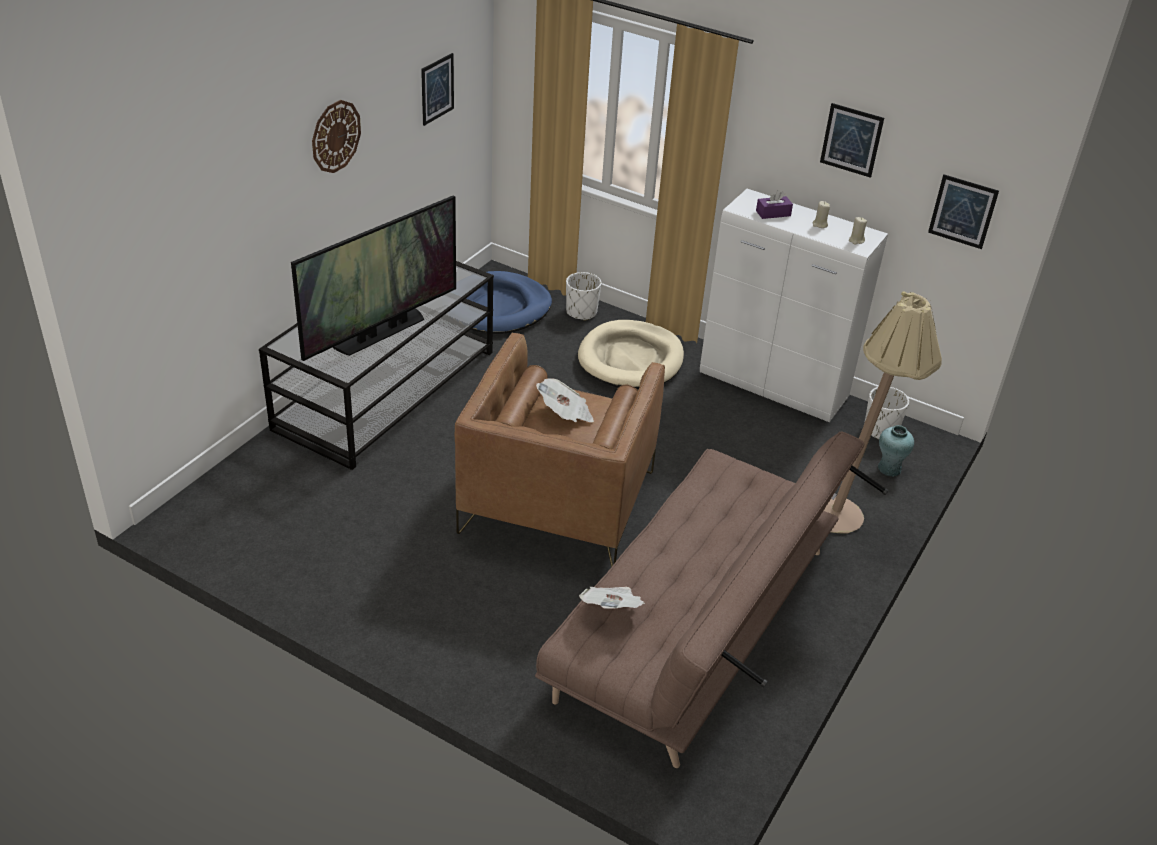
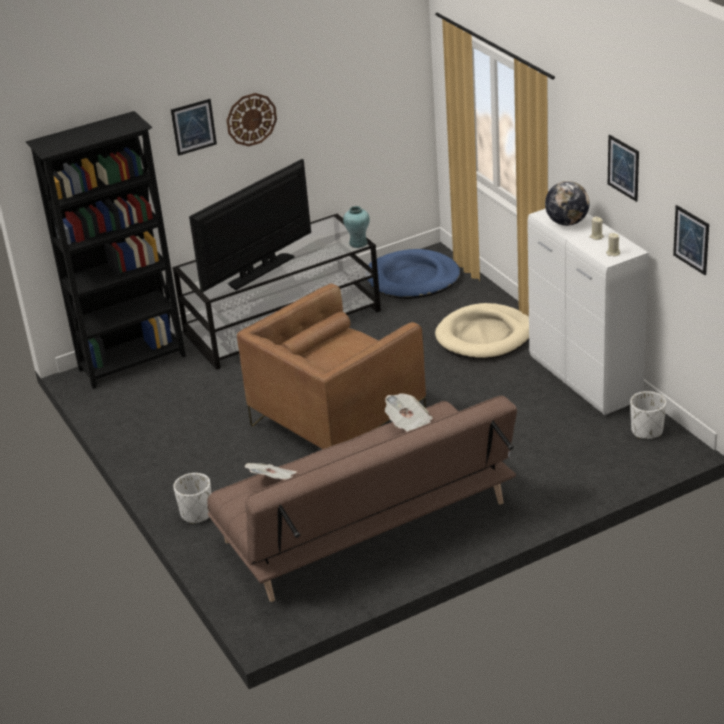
camera: 35 degrees right, 5 degrees down
(233, 486) = (133, 363): none -> black bookcase
(381, 333) = (260, 271): television -> television turned 150 degrees clockwise
(437, 89) = (363, 92): picture -> picture (193, 127)
(565, 414) = (343, 350): newspaper -> newspaper (410, 425)
(581, 312) = (477, 294): white planter -> white planter (196, 513)
(773, 213) = (567, 222): purple tissue box -> globe
(847, 522) = (548, 488): beige floor lamp -> none
(889, 469) = (624, 460): turquoise vase -> turquoise vase (358, 243)

